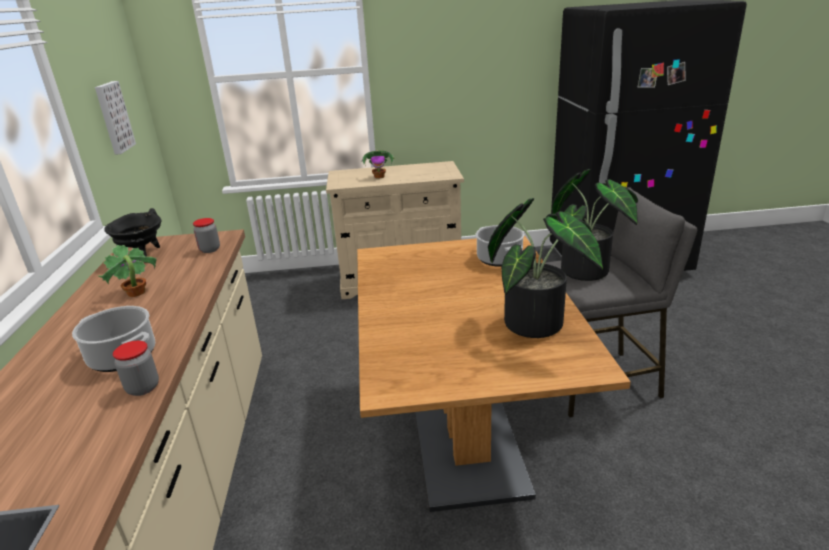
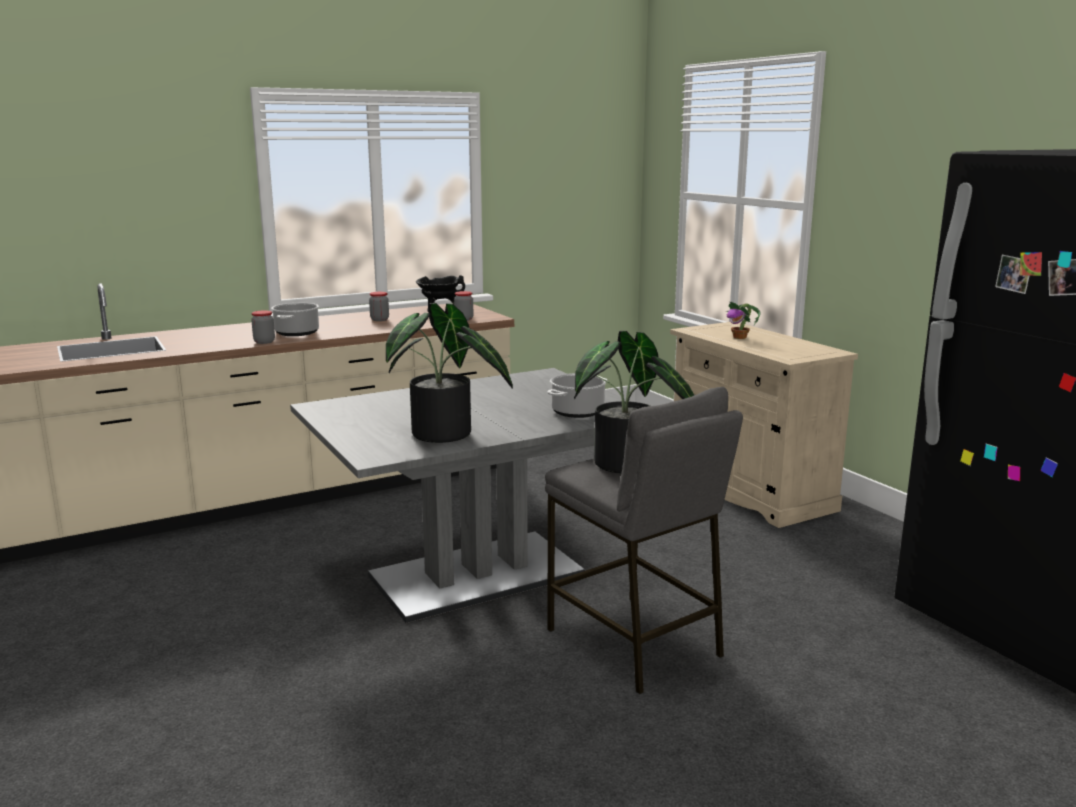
camera: 65 degrees right, 10 degrees down
(113, 117) = (557, 211): picture -> none
(136, 293) = (379, 319): potted plant -> jar
(465, 436) = (476, 575): brown dining table -> grey dining table

